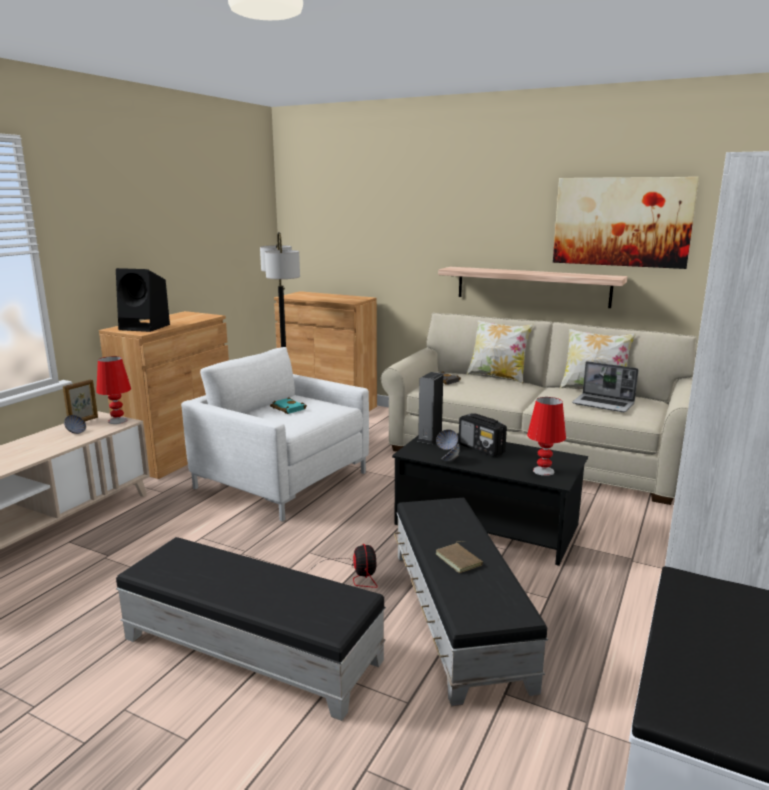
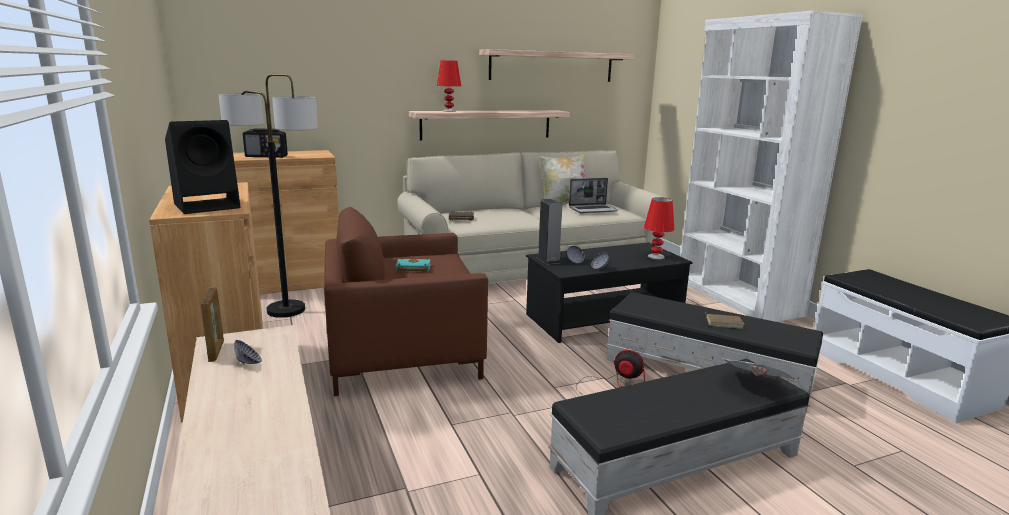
camera: 50 degrees left, 0 degrees up
(117, 421) = (263, 335): red table lamp -> red table lamp (449, 111)
(282, 480) = (402, 352): white armchair -> brown armchair
(313, 613) = (755, 386): none -> newspaper
(481, 449) = (594, 256): radio -> radio (267, 156)
(497, 377) = (485, 208): pillow -> none
(621, 222) = (552, 66): picture -> shelf

